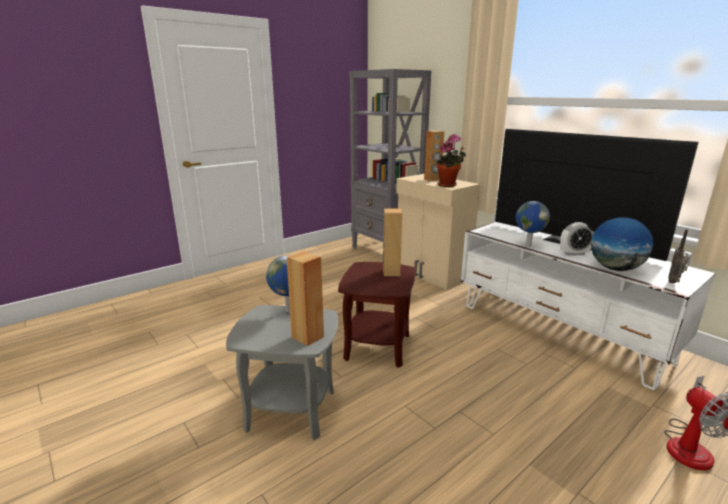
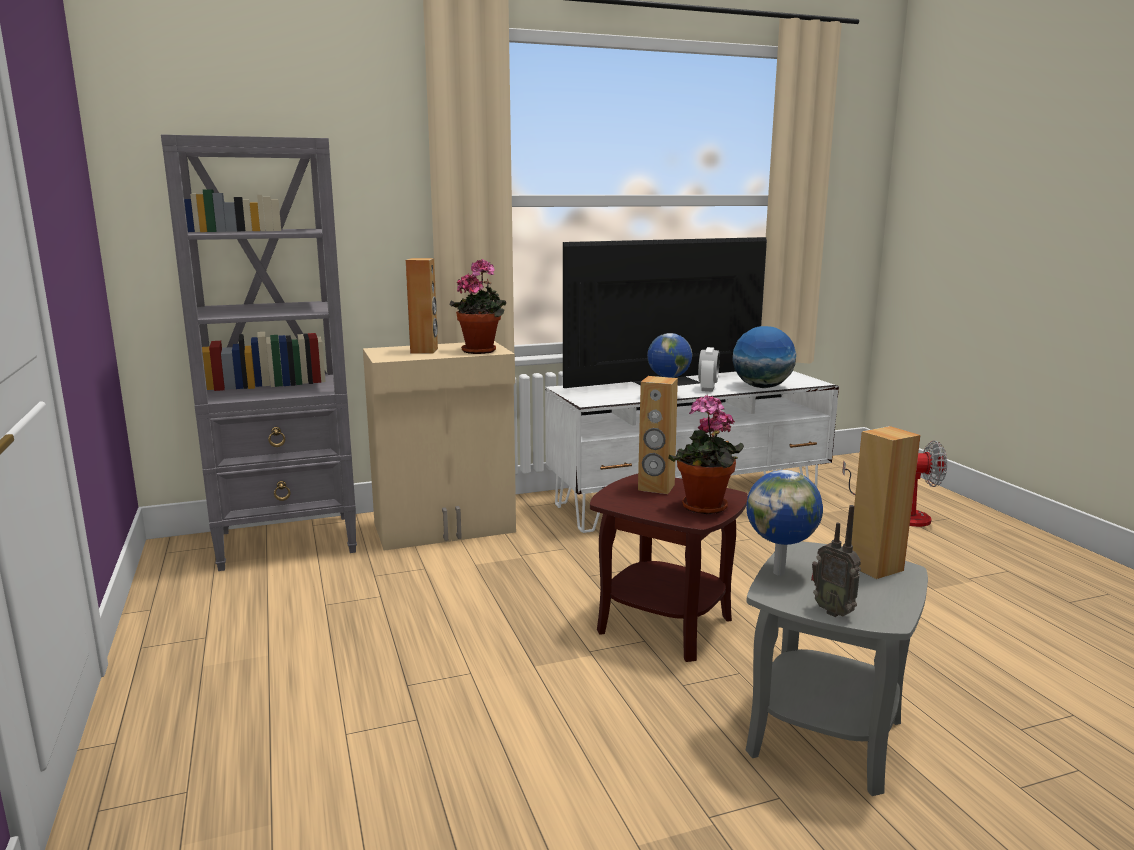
camera: 70 degrees left, 5 degrees down
(368, 286) = (704, 509): none -> potted plant
(674, 282) = (804, 381): radio -> radio (834, 611)

